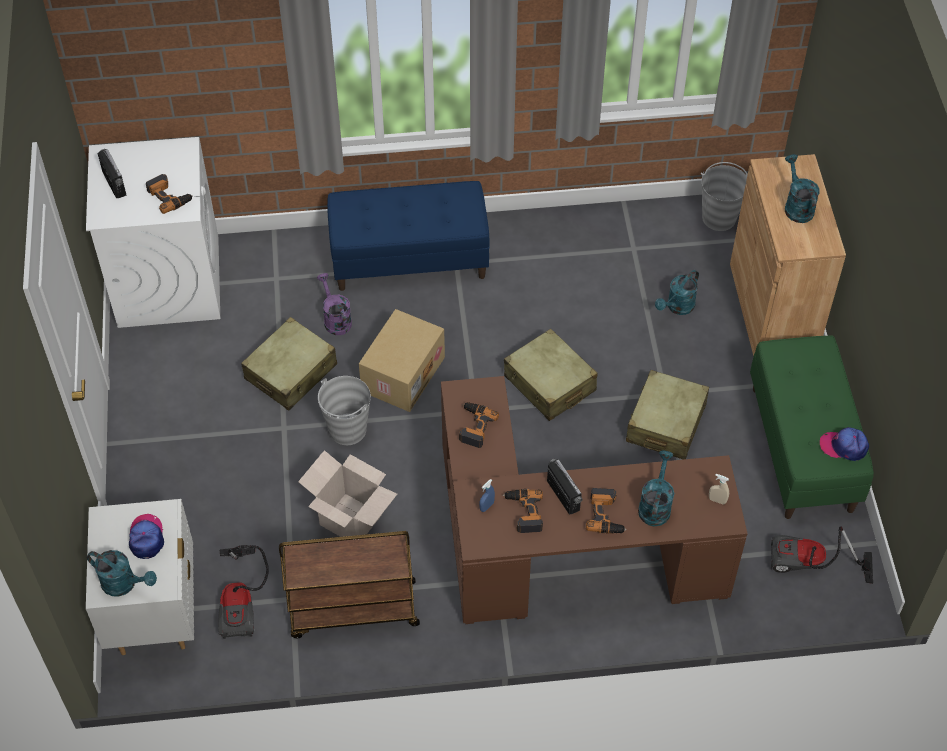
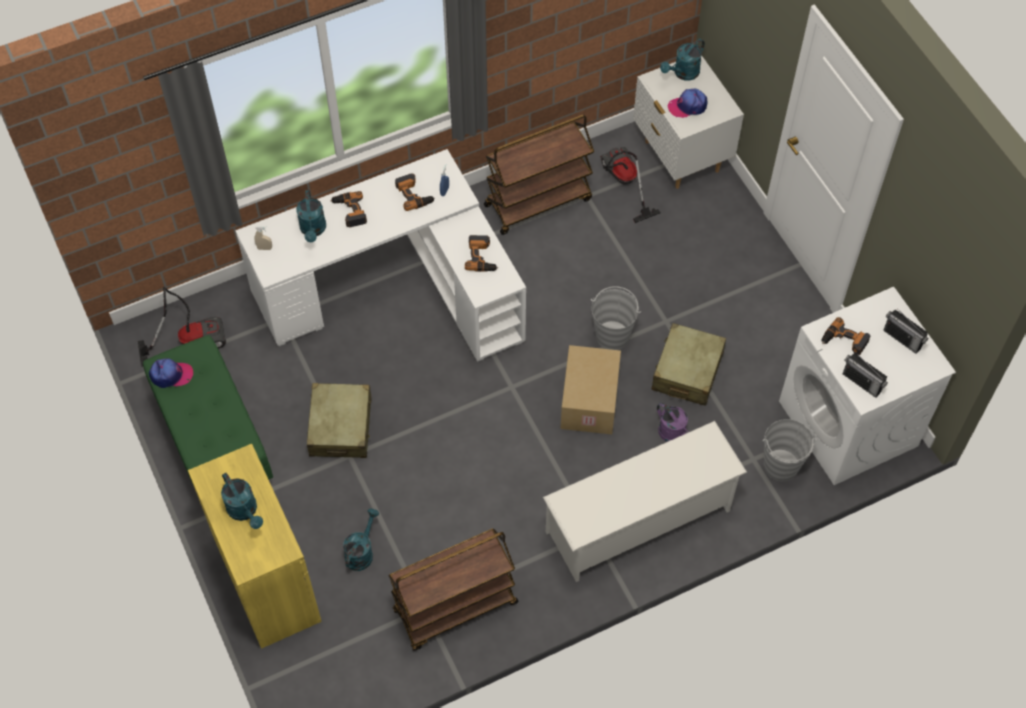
camera: 160 degrees right, 5 degrees up
(124, 584) = (683, 73): turquoise watering can -> turquoise watering can turned 45 degrees counterclockwise
(146, 537) = (687, 106): cap -> cap turned 105 degrees clockwise
(351, 520) = (572, 264): cardboard box -> none
(410, 259) = (639, 521): blue bench -> white shoe rack
(549, 384) = (456, 432): beige suitcase -> none
(559, 553) = (396, 289): brown desk -> white desk
(563, 495) = (388, 216): radio -> radio (862, 382)
(606, 241) = (455, 608): none -> brown cart
(719, 217) = (345, 678): grey bucket -> grey bucket (780, 466)
(772, 309) = (267, 580): brown cabinet -> yellow cabinet

